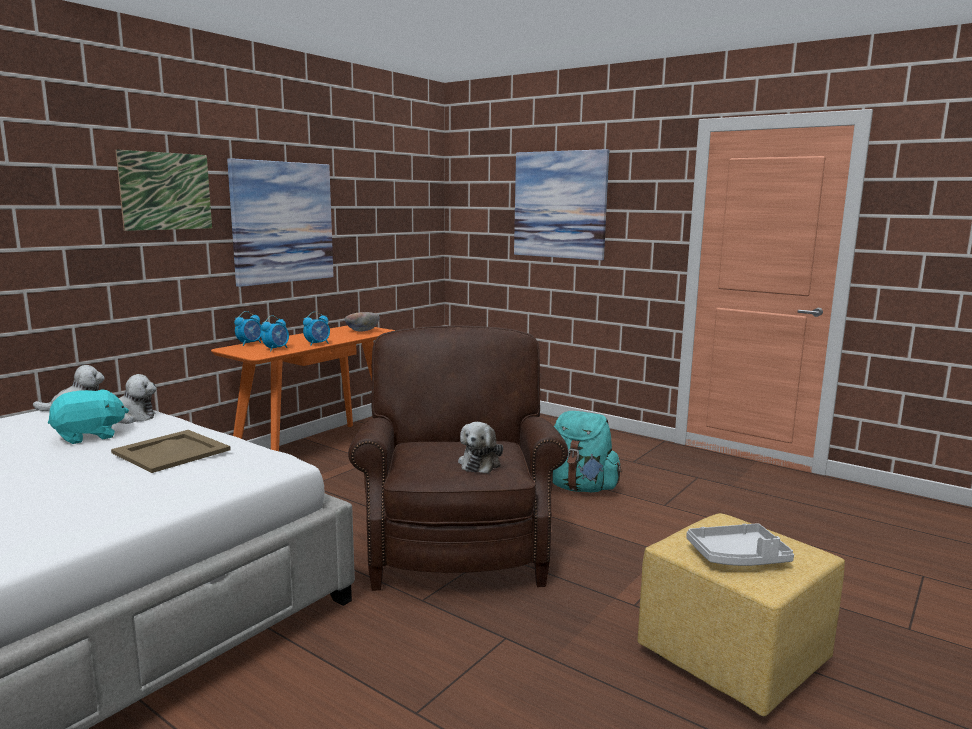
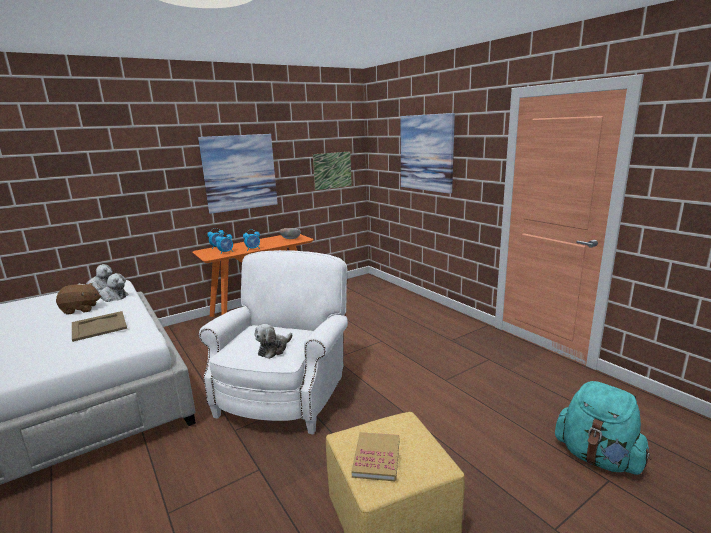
camera: 20 degrees right, 5 degrees up
(89, 436) = (81, 309): turquoise plush toy -> brown plush toy
(166, 191) = (158, 160): picture -> picture (332, 170)
(457, 545) = (286, 392): brown armchair -> white armchair
(579, 487) = (397, 357): turquoise backpack -> turquoise backpack (597, 457)
(738, 557) = (376, 458): grey tray -> book

